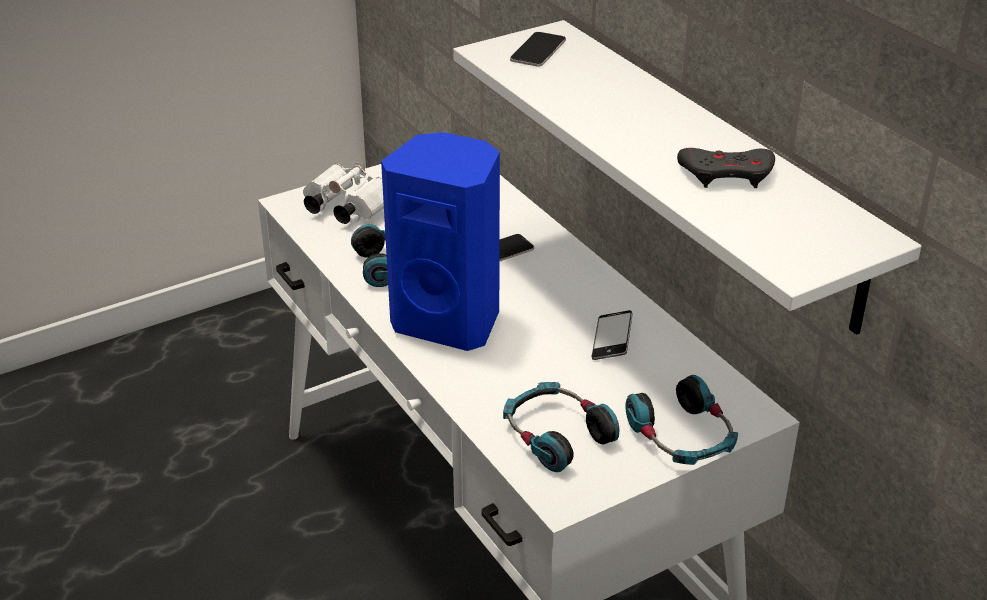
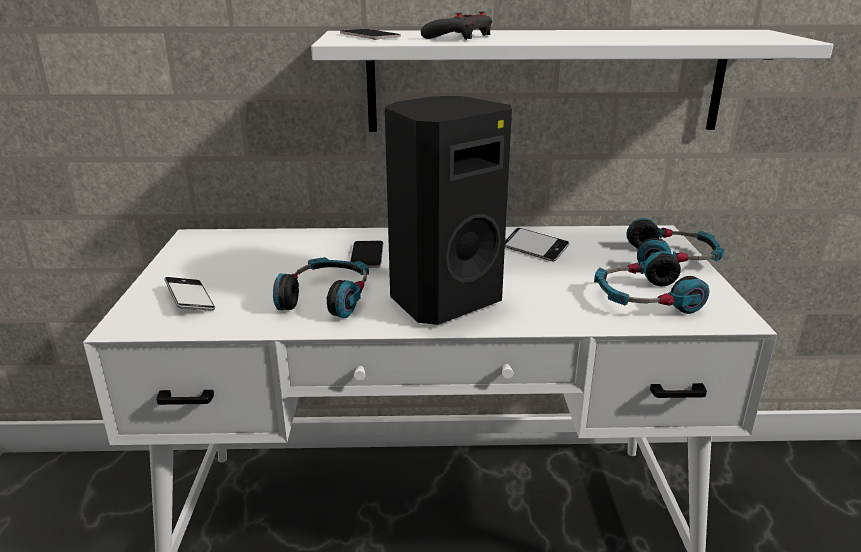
camera: 60 degrees left, 10 degrees down
(345, 208) = (190, 299): white binoculars -> phone
(449, 321) = (442, 299): blue speaker -> black speaker
(727, 174) = (643, 34): grey game controller -> grey game controller (459, 36)

